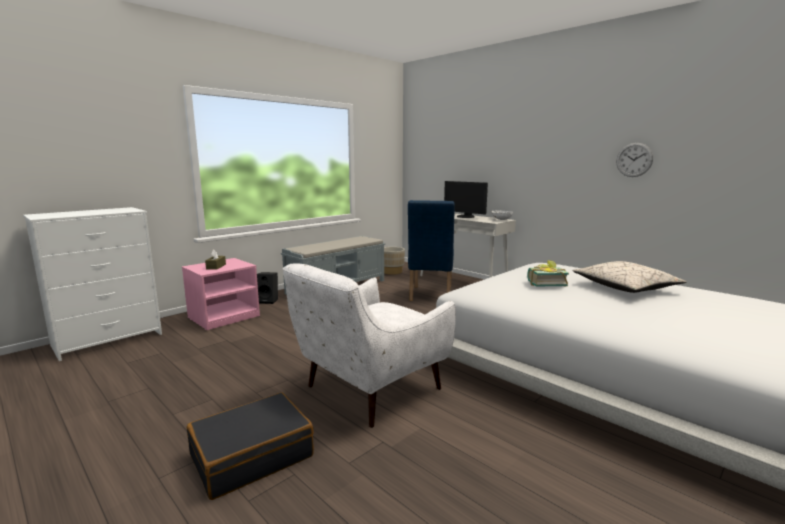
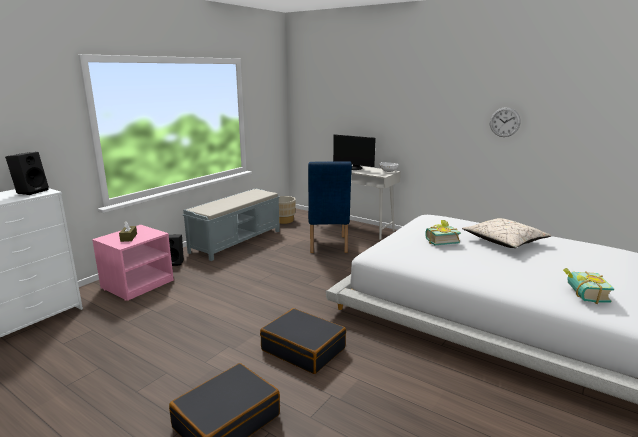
camera: 10 degrees left, 5 degrees up
(120, 210) = (31, 191): none -> black speaker
(368, 390) = (303, 349): white armchair -> black suitcase
(721, 345) = (582, 295): none -> book

